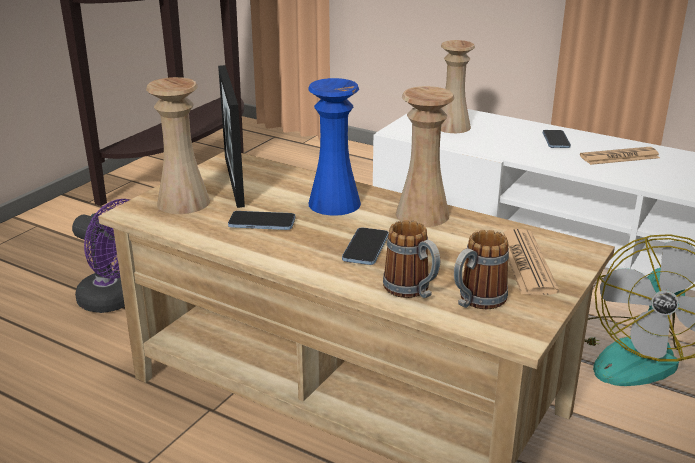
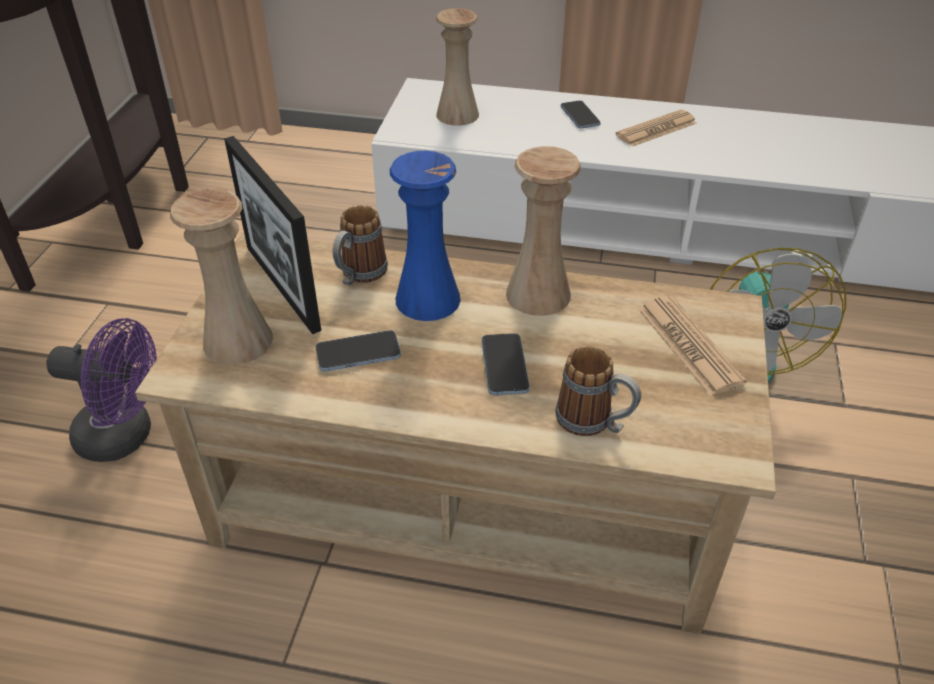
camera: 20 degrees left, 15 degrees up
(476, 302) = (669, 420): mug -> mug (359, 276)

